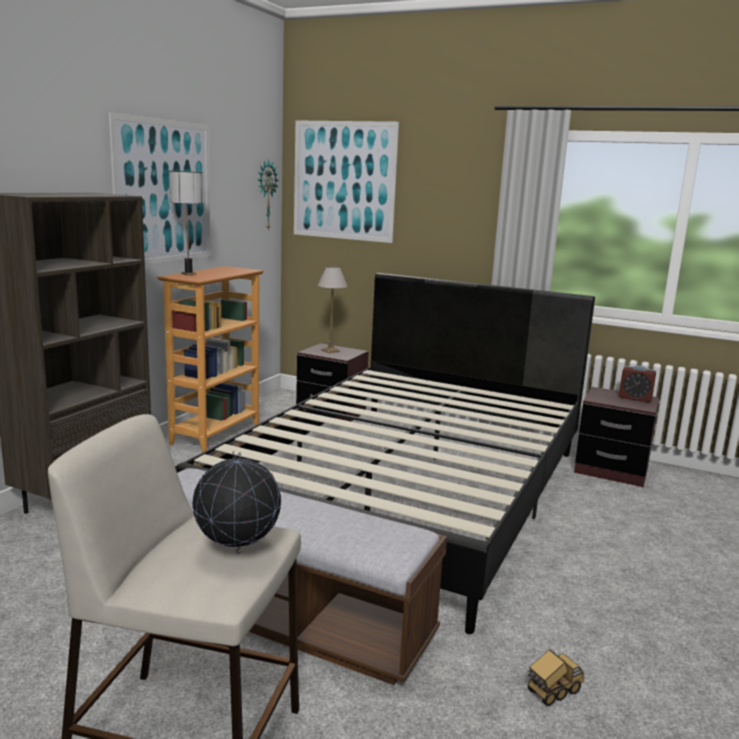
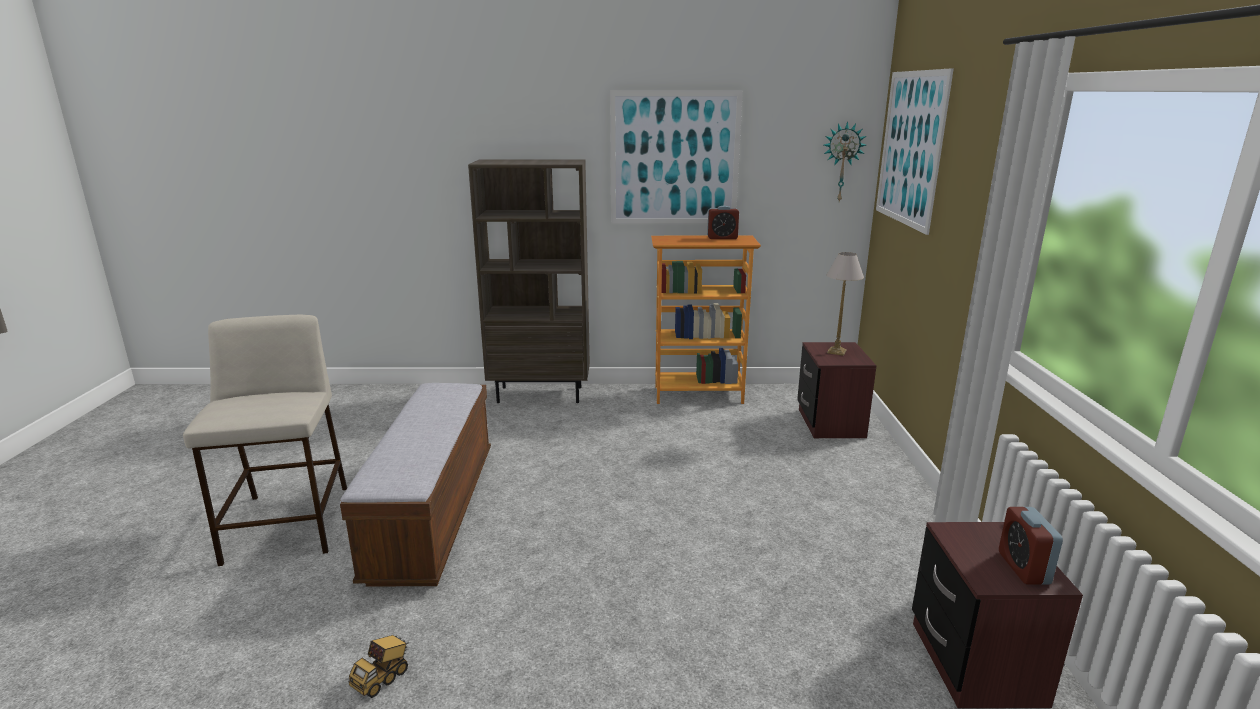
camera: 65 degrees right, 5 degrees up
(188, 274) = (681, 237): table lamp -> none
(217, 270) = (722, 238): none -> alarm clock
(237, 552) = (256, 410): globe -> none
(409, 490) = (700, 513): black bed -> none
(552, 692) = (382, 678): toy truck -> toy truck turned 90 degrees clockwise

